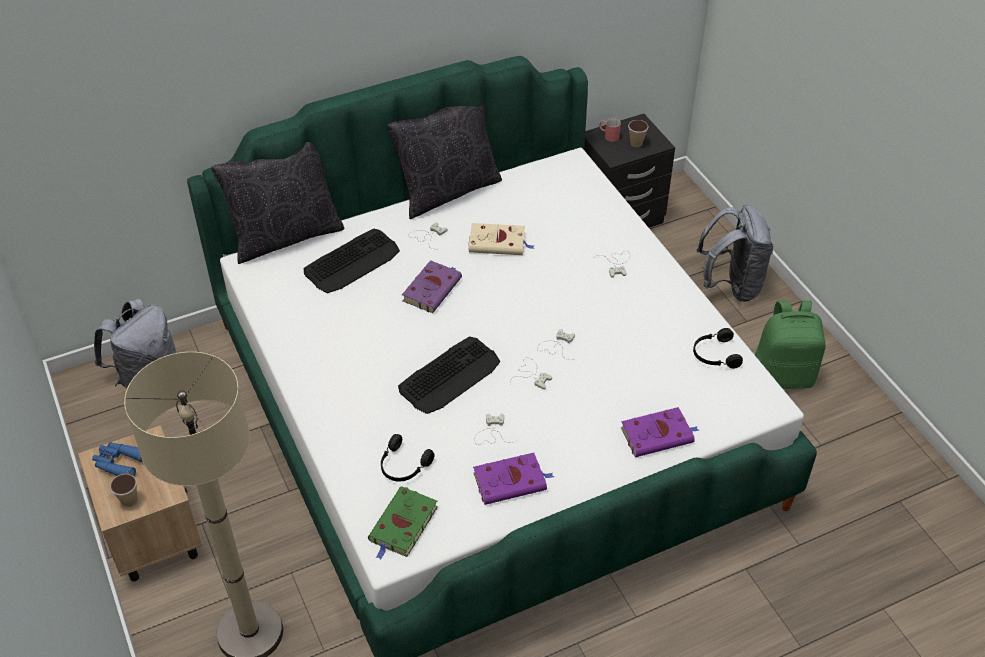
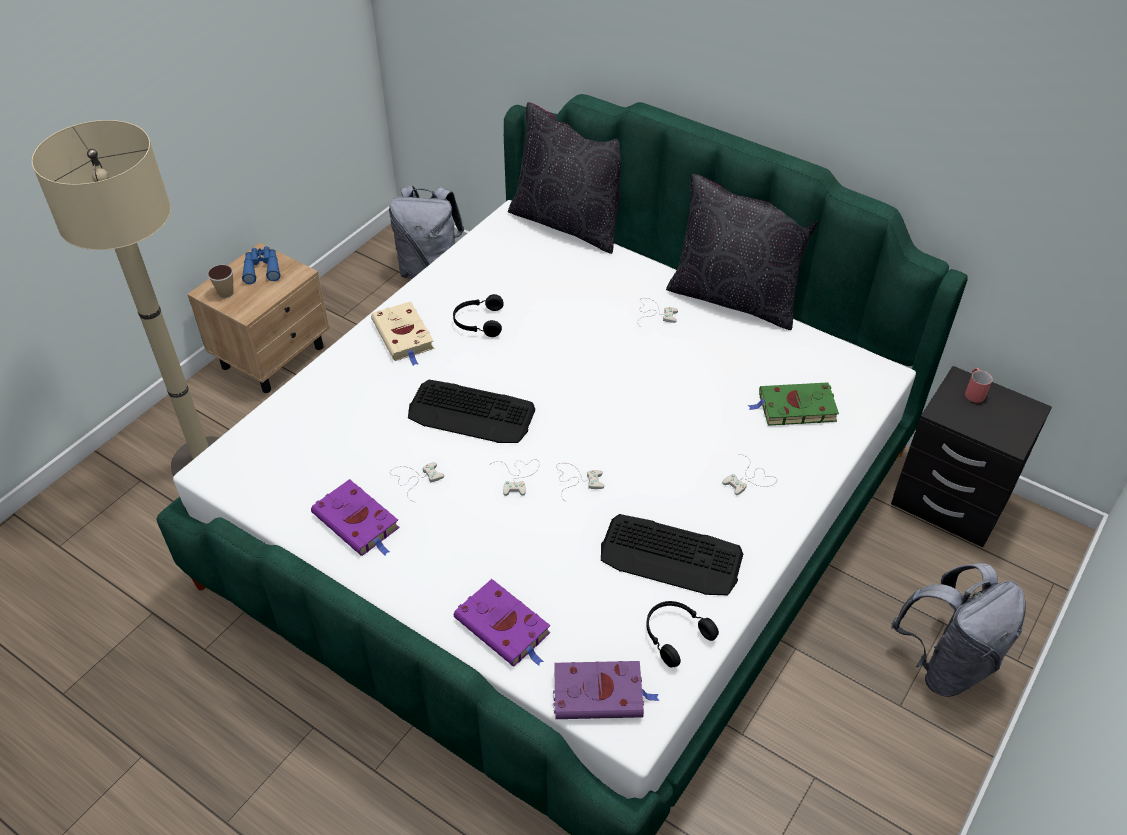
camera: 60 degrees right, 0 degrees up
(352, 262) = (572, 279): keyboard -> keyboard (671, 556)
(403, 466) = (330, 431): black headphones -> black headphones (478, 322)
(403, 526) = (255, 463): green book -> green book (794, 408)
(432, 288) = (582, 348): purple book -> purple book (601, 693)
(499, 243) = (693, 368): beige book -> beige book (404, 336)
(636, 143) = (988, 421): cup -> none
(783, 375) = (843, 785): green backpack -> none

